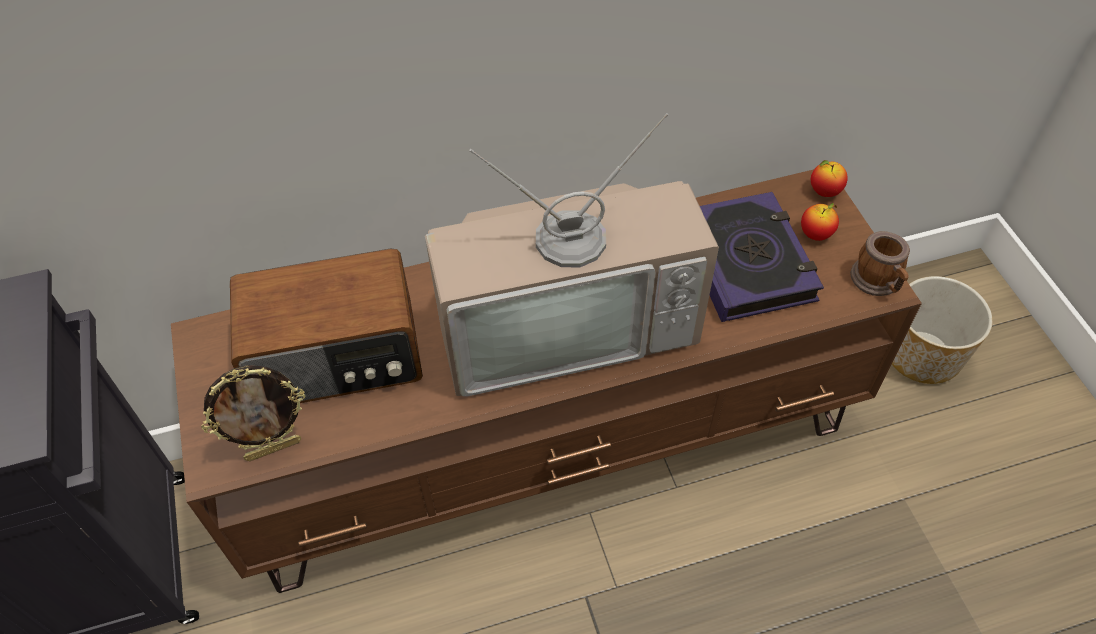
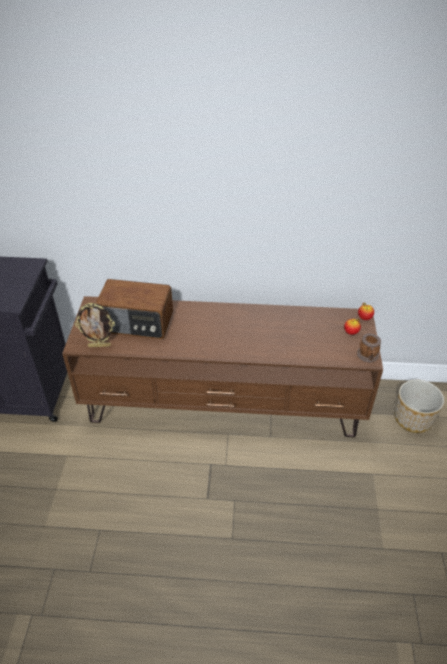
camera: 20 degrees right, 10 degrees down
(567, 323) = (229, 336): television -> none
(746, 263) = (315, 335): book -> none

